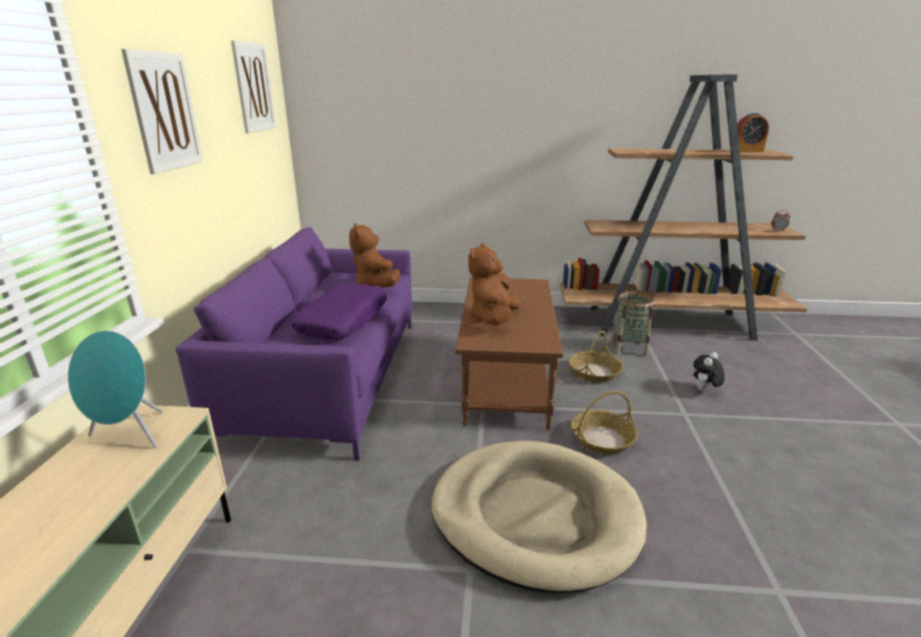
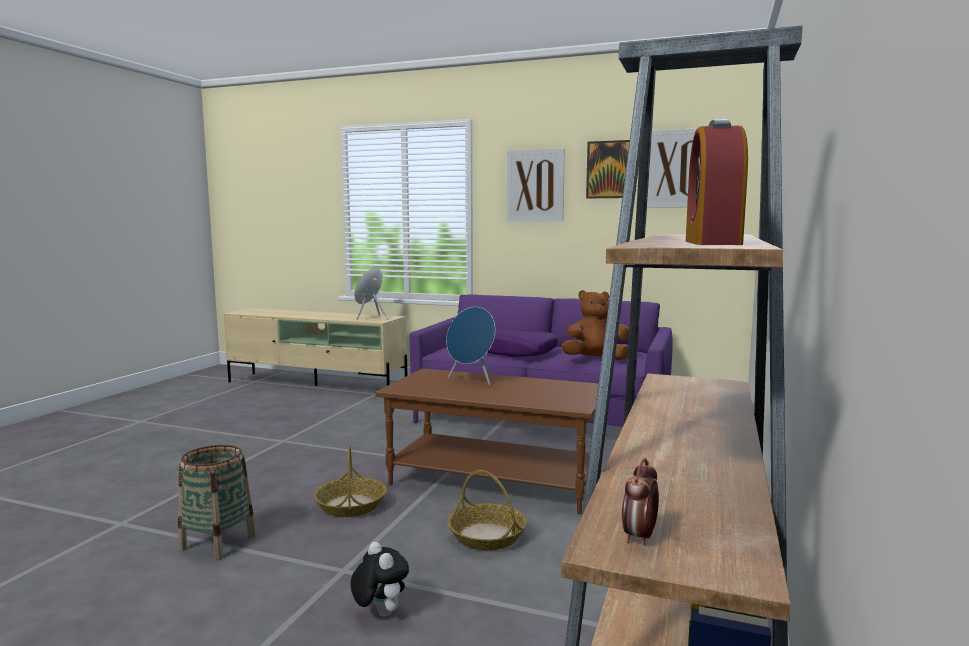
camera: 105 degrees right, 15 degrees down
(217, 87) = (609, 169): none -> picture
(493, 318) = (472, 380): brown plush toy -> blue speaker
(534, 516) = (297, 462): beige dog bed -> none
(629, 348) = (556, 590): basket -> basket (218, 542)

